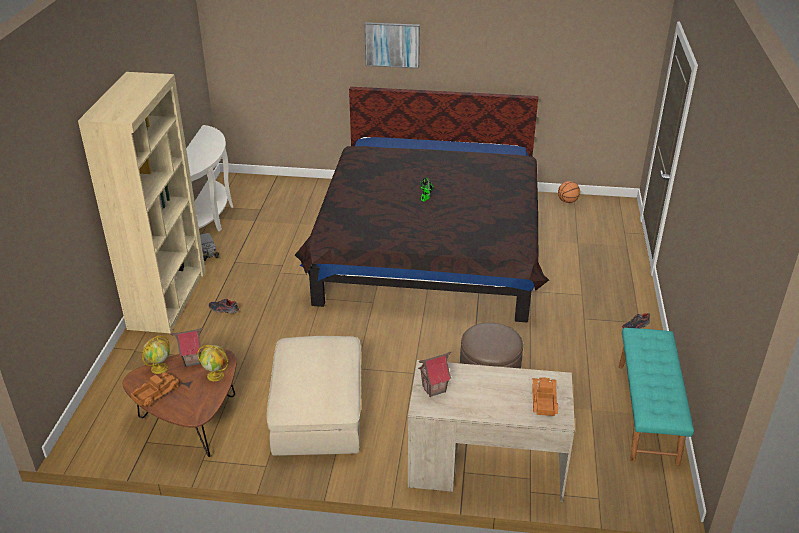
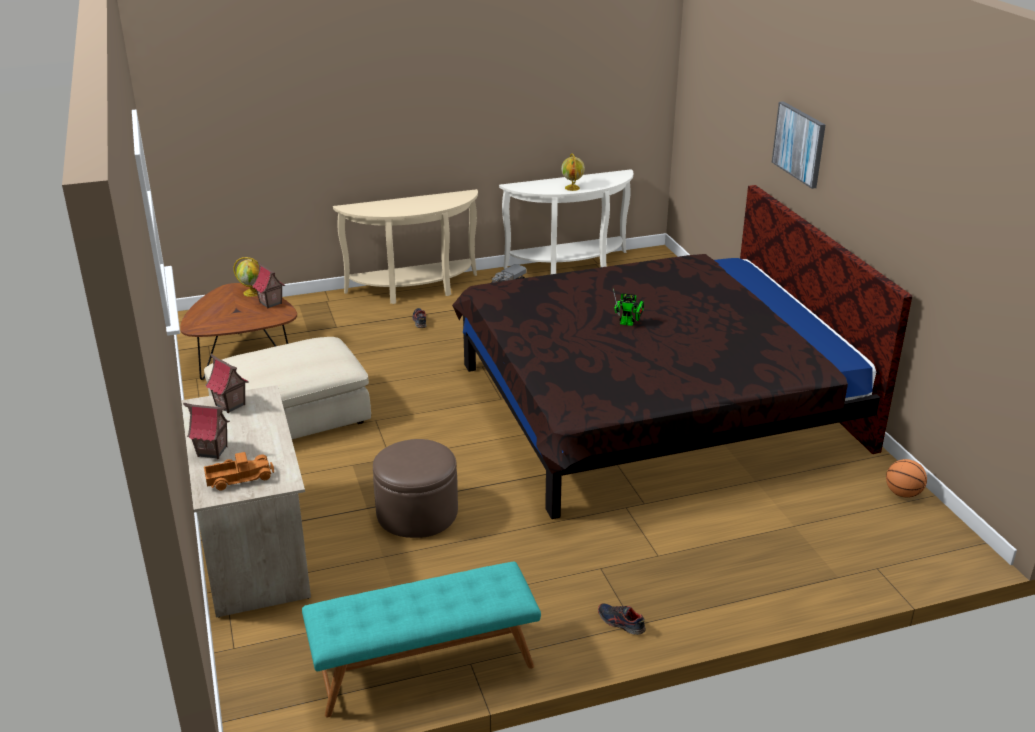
camera: 65 degrees right, 5 degrees down
(155, 393) = (216, 301): toy truck -> none
(168, 299) = (415, 290): beige bookcase -> beige console table
(216, 375) = (254, 319): globe -> globe (572, 188)
(500, 409) = (212, 451): none -> toy house

